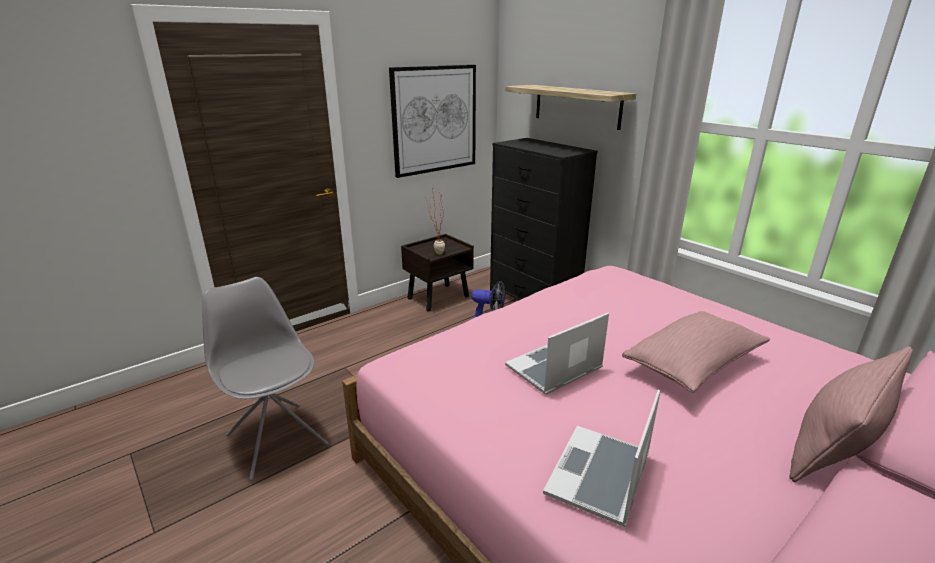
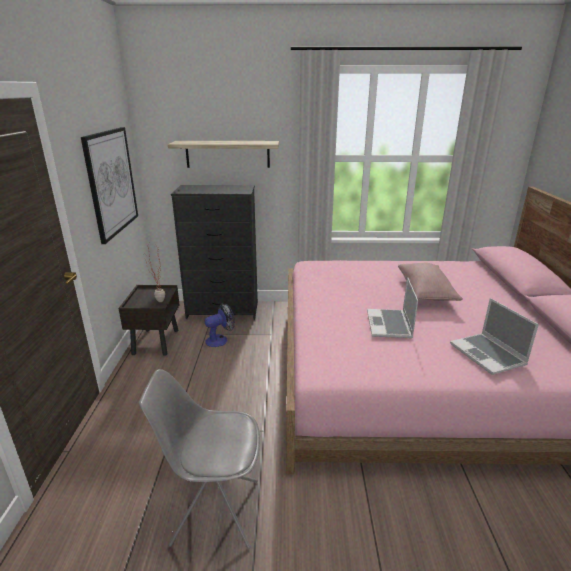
camera: 50 degrees left, 0 degrees up
(836, 444) = (503, 297): pink pillow -> none

